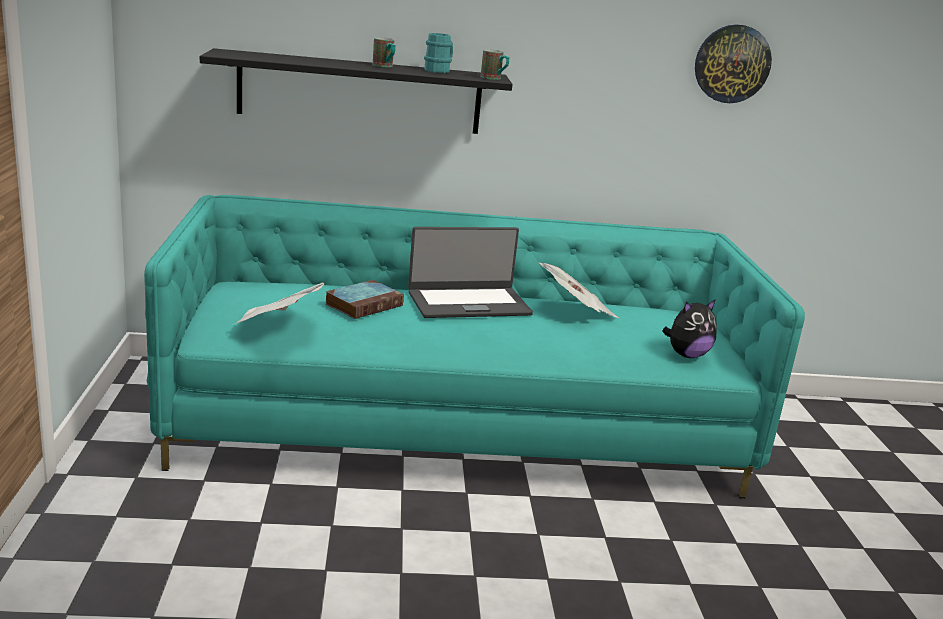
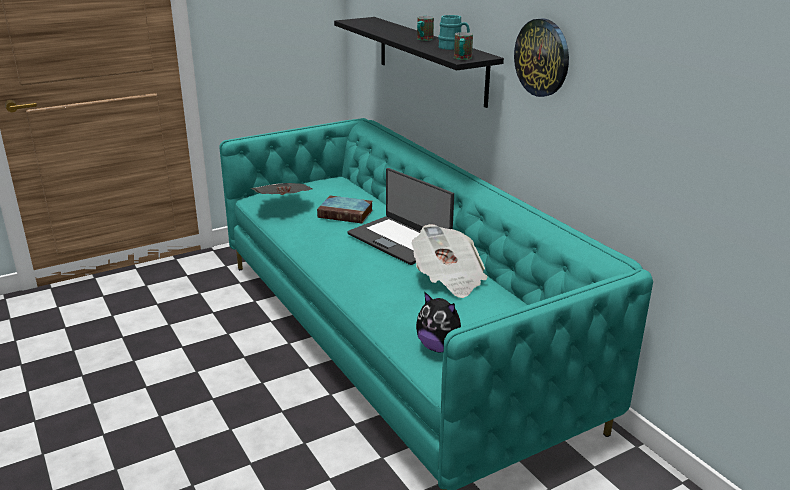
camera: 65 degrees right, 5 degrees up
(732, 64) = (676, 75): wall clock -> wall clock (542, 57)

